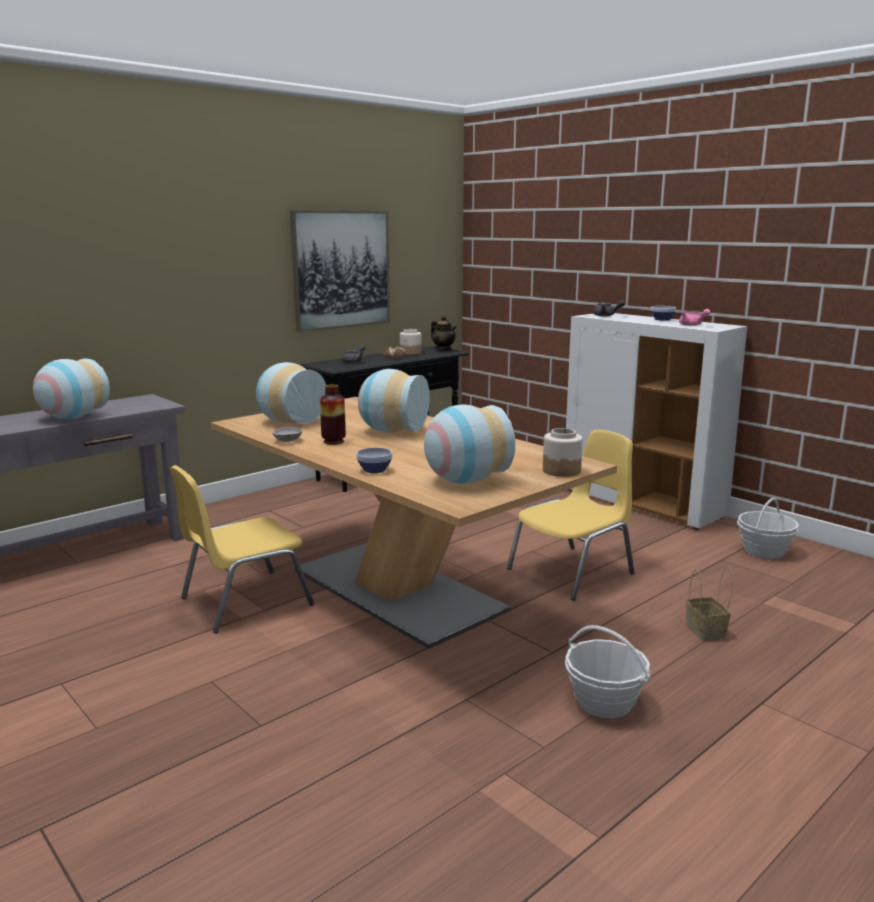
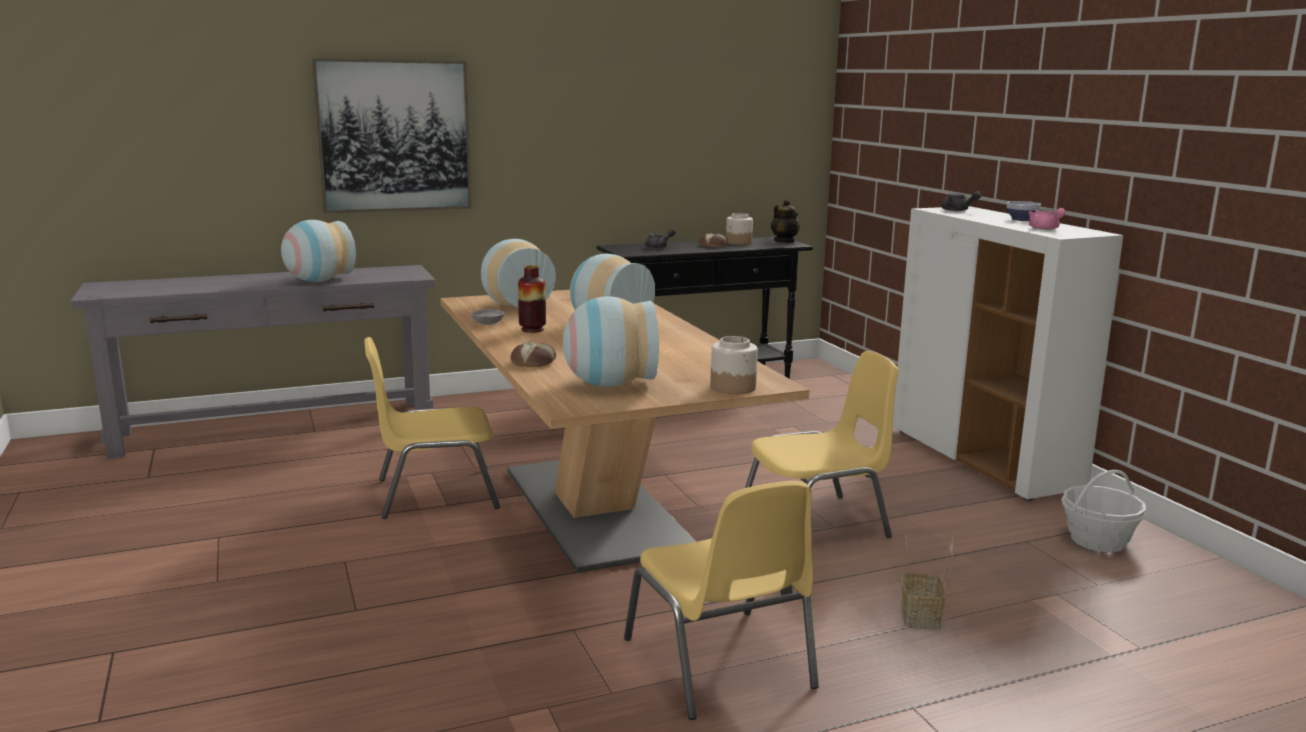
camera: 20 degrees right, 0 degrees up
(341, 270) = (660, 138): picture -> picture (394, 136)
(375, 470) = (534, 362): bowl -> bread
(604, 702) = (720, 664): basket -> yellow chair

